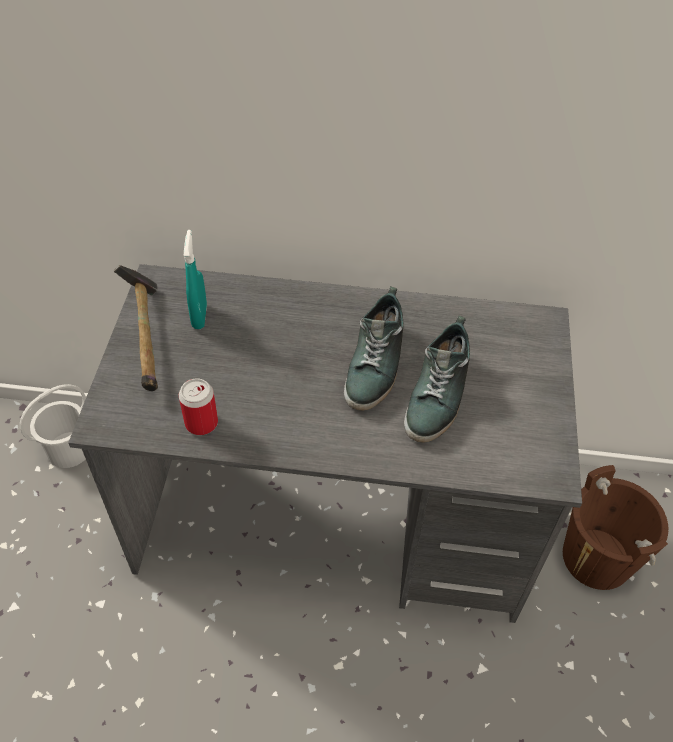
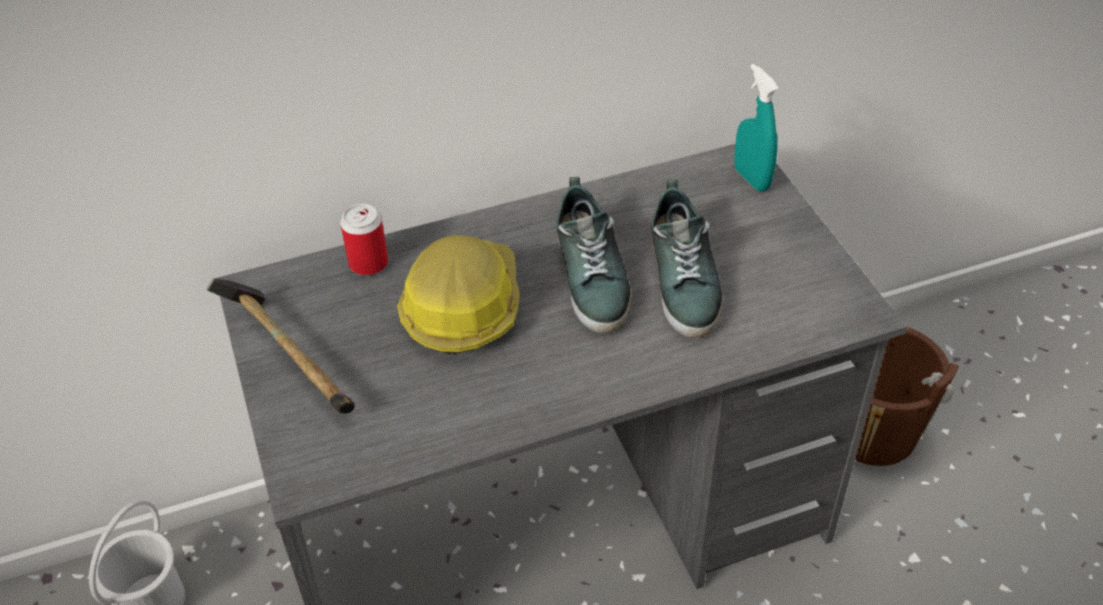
camera: 25 degrees left, 5 degrees down
(199, 316) = (341, 308): turquoise spray bottle -> turquoise spray bottle (751, 179)
(201, 423) = (432, 425): can -> can (368, 263)
(275, 348) = (462, 306): none -> hard hat

